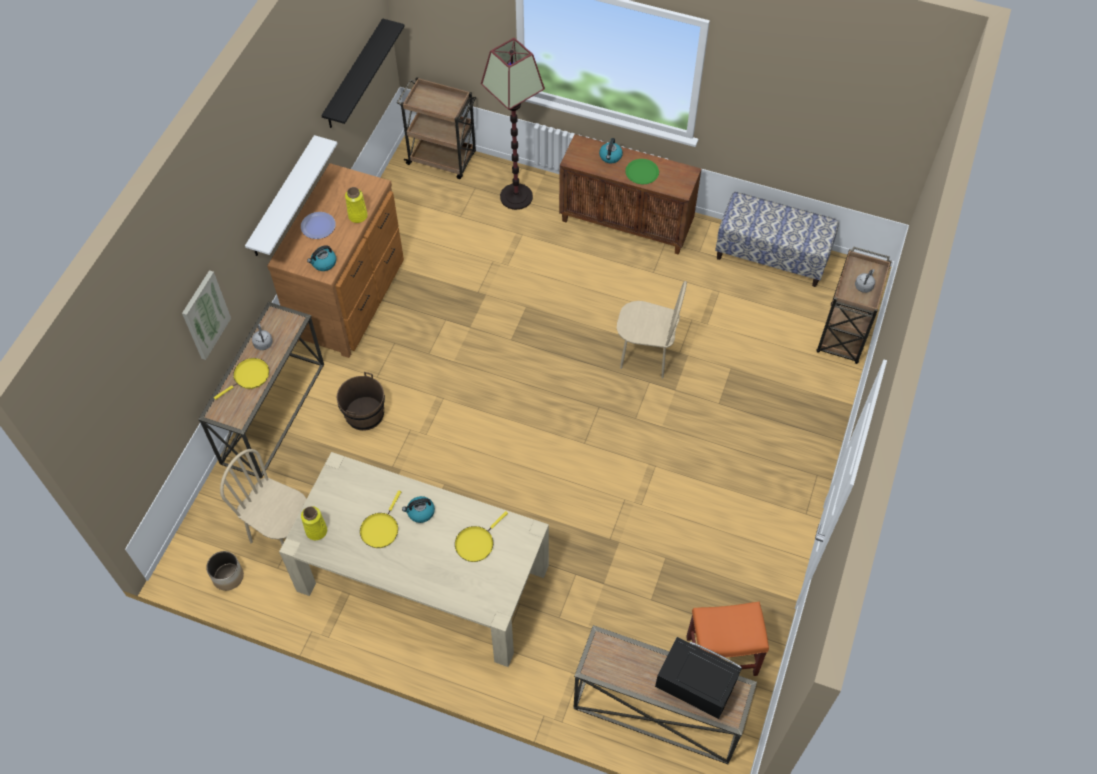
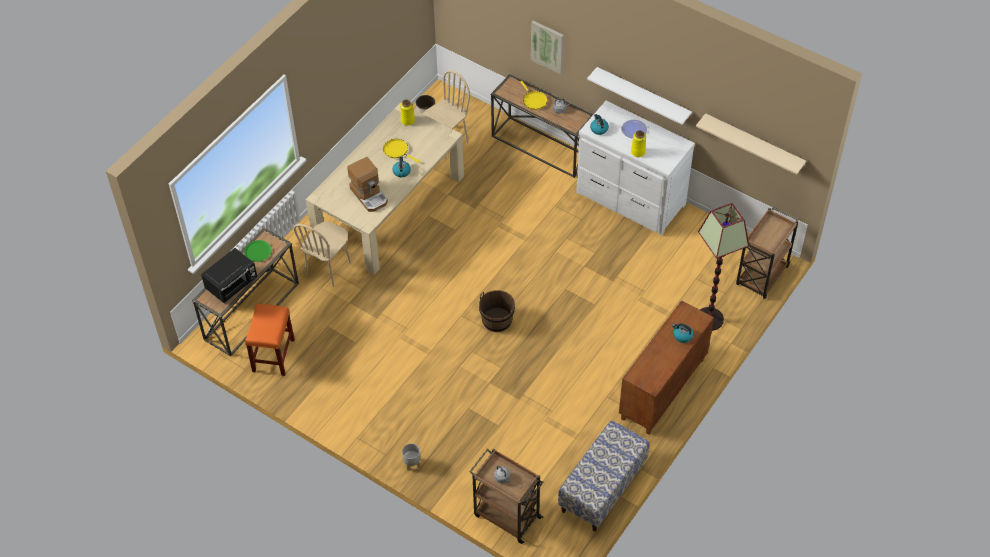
camera: 105 degrees right, 5 degrees down
(350, 298) = (630, 199): brown dresser -> white dresser
(354, 75) = (753, 143): black shelf -> beige shelf
(364, 414) = (525, 194): brown bucket -> brown bucket (497, 320)
(476, 543) = (369, 195): yellow frying pan -> coffee machine
(642, 172) = (660, 353): green plate -> green plate (257, 251)
(646, 356) = (526, 371): beige chair -> beige chair (328, 268)
(817, 443) = (412, 463): none -> grey planter

